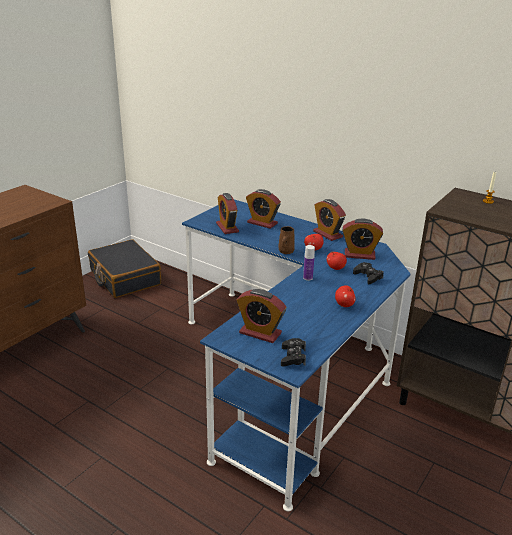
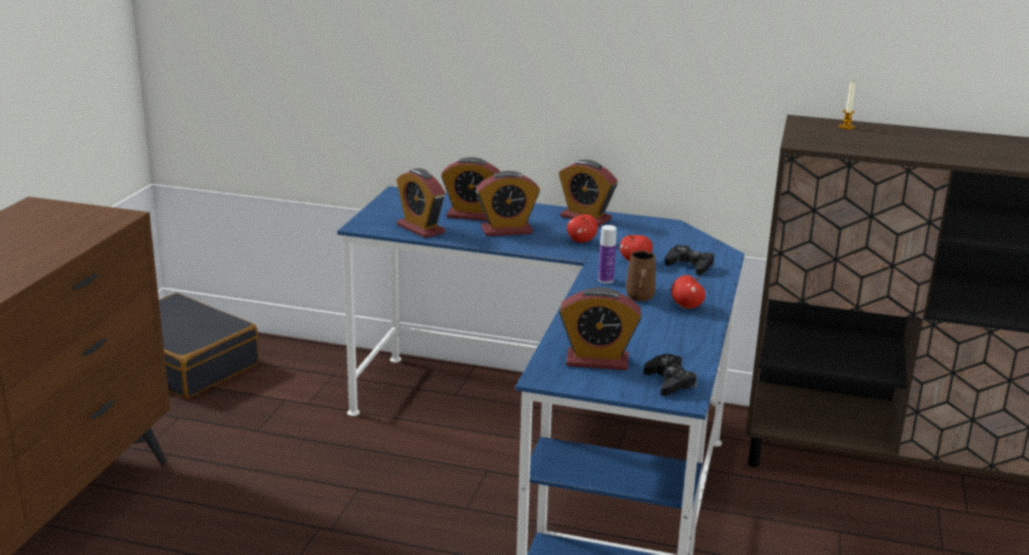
camera: 20 degrees left, 5 degrees down
(285, 251) = (542, 250): brown mug -> brown mug (640, 297)
(359, 255) = (655, 239): alarm clock -> alarm clock (506, 230)

